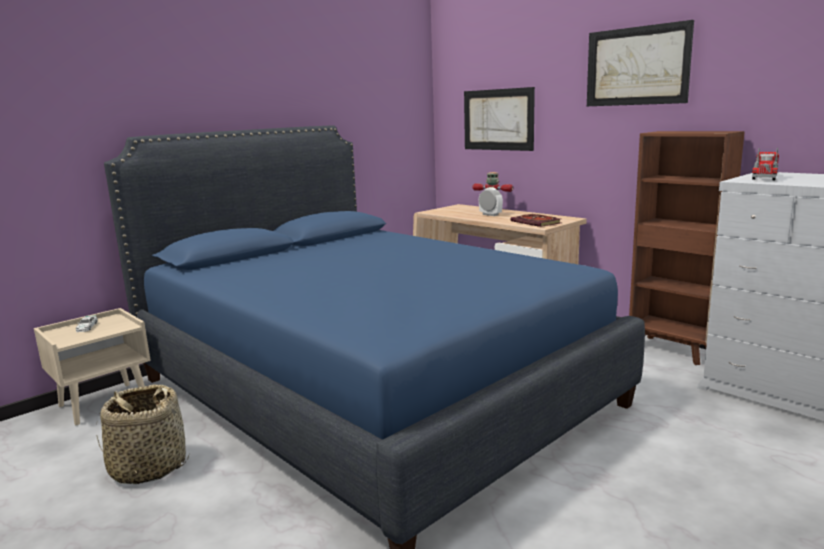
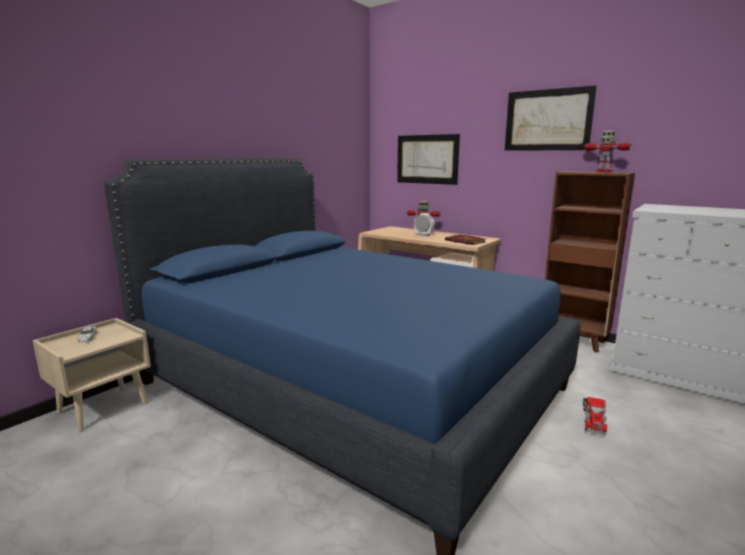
camera: 10 degrees left, 0 degrees up
(148, 467) = (166, 472): basket -> none
(702, 131) = (603, 172): none -> toy robot
(764, 177) = (660, 207): toy truck -> toy truck (593, 419)

